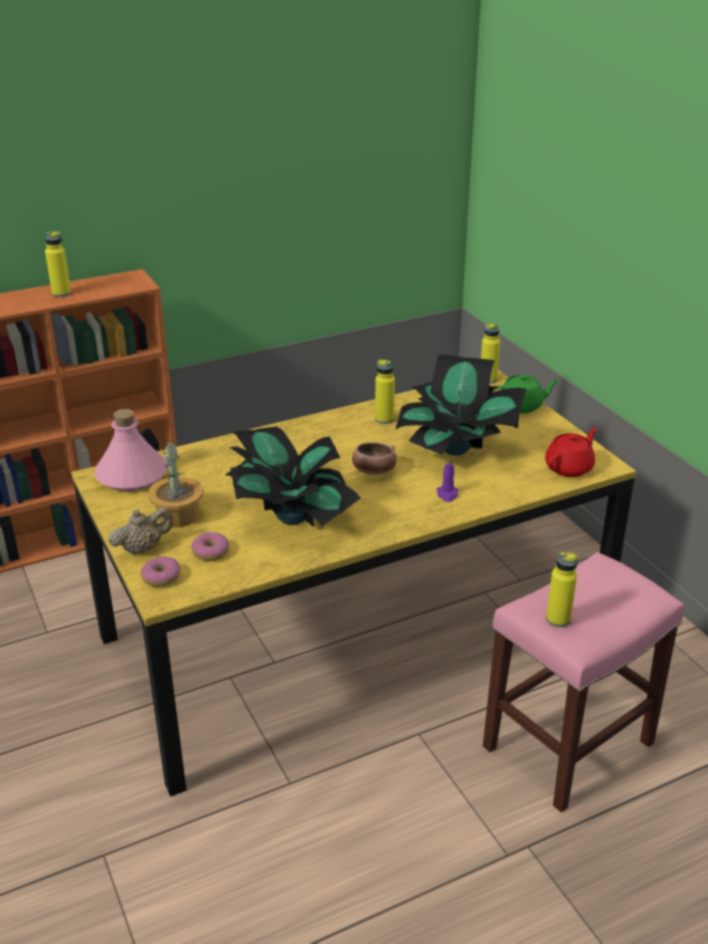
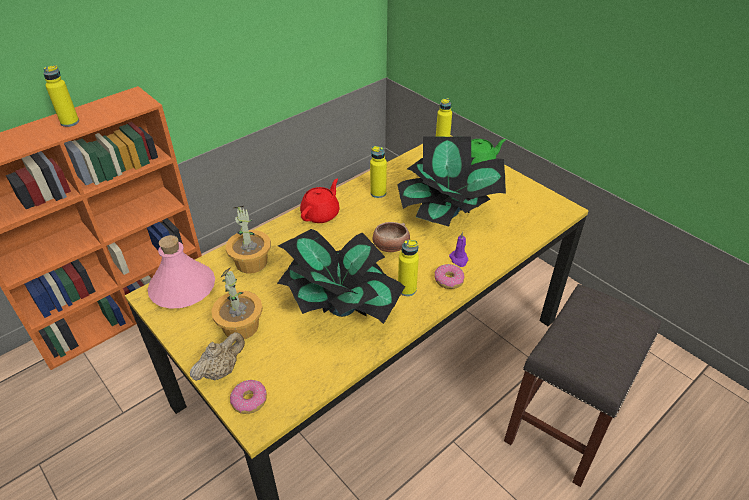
camera: 15 degrees left, 10 degrees up
(210, 552) = (284, 361): donut -> donut (448, 280)
(212, 463) = (251, 263): none -> potted plant
(558, 619) = (583, 359): yellow bottle -> yellow bottle (407, 289)
(567, 747) = (563, 426): pink stool -> grey stool
(569, 467) = (539, 216): red teapot -> red teapot (321, 214)

